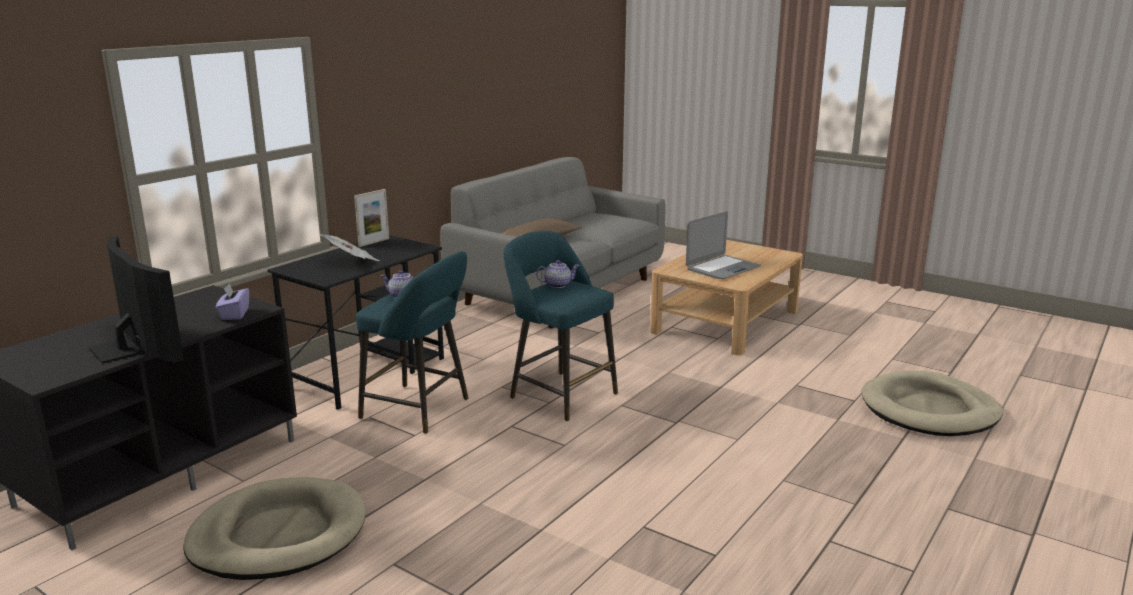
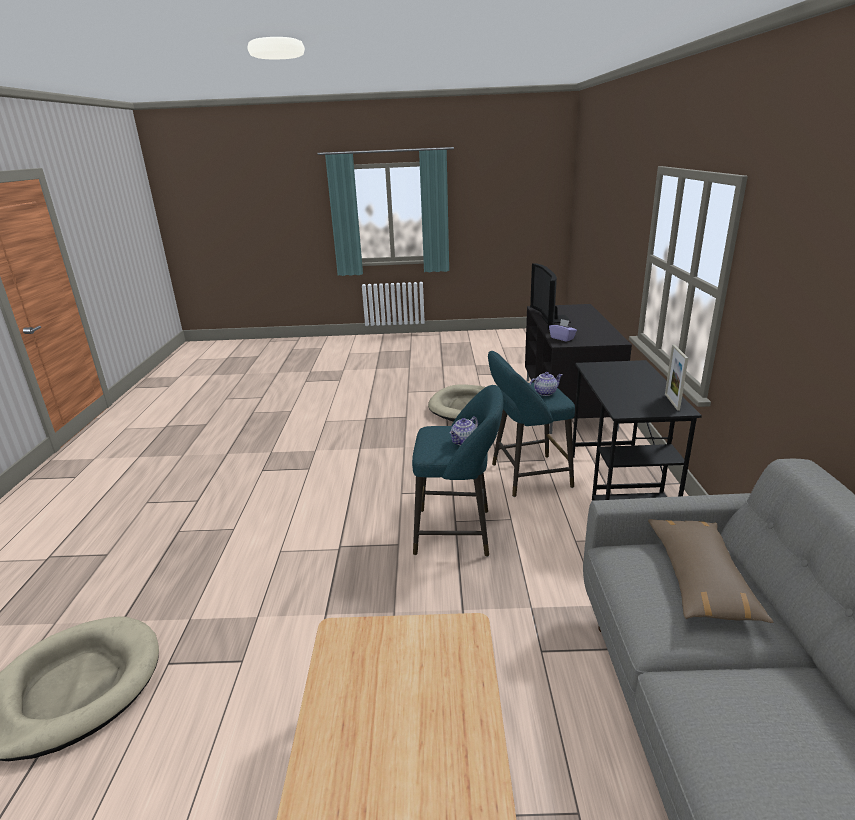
camera: 145 degrees right, 5 degrees up
(131, 348) = (551, 319): television -> television turned 75 degrees clockwise
(351, 262) = (621, 381): newspaper -> none
(722, 268) = (394, 684): laptop -> none

